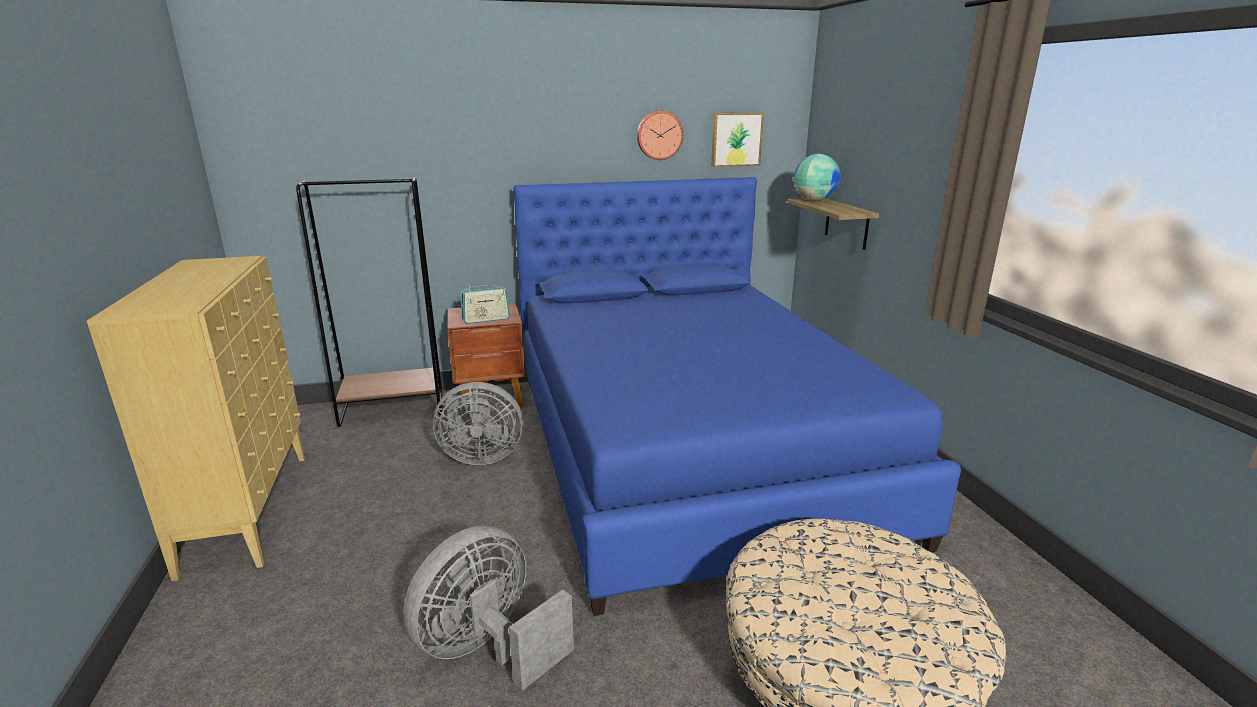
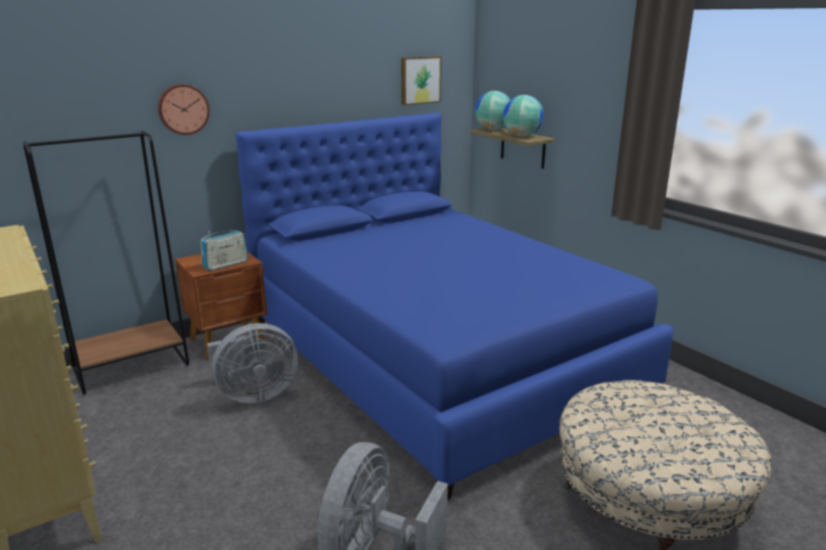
camera: 20 degrees left, 0 degrees up
(659, 135) = (358, 79): wall clock -> wall clock (183, 109)
(839, 208) = (521, 136): none -> globe

